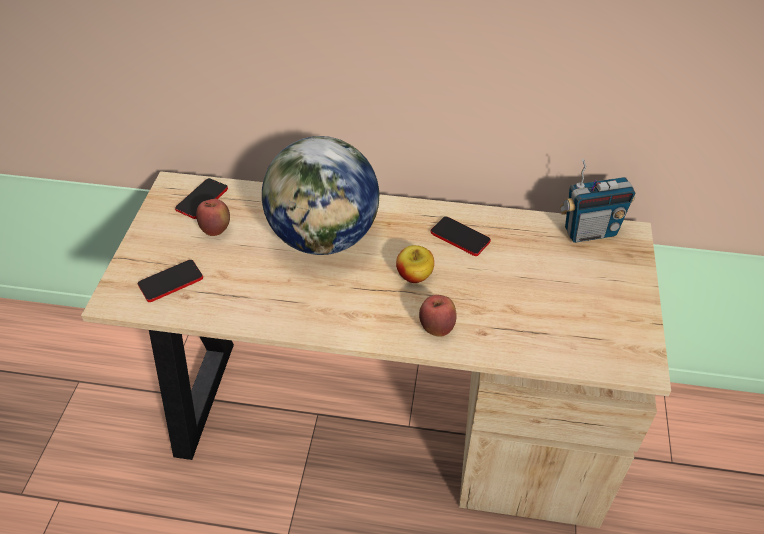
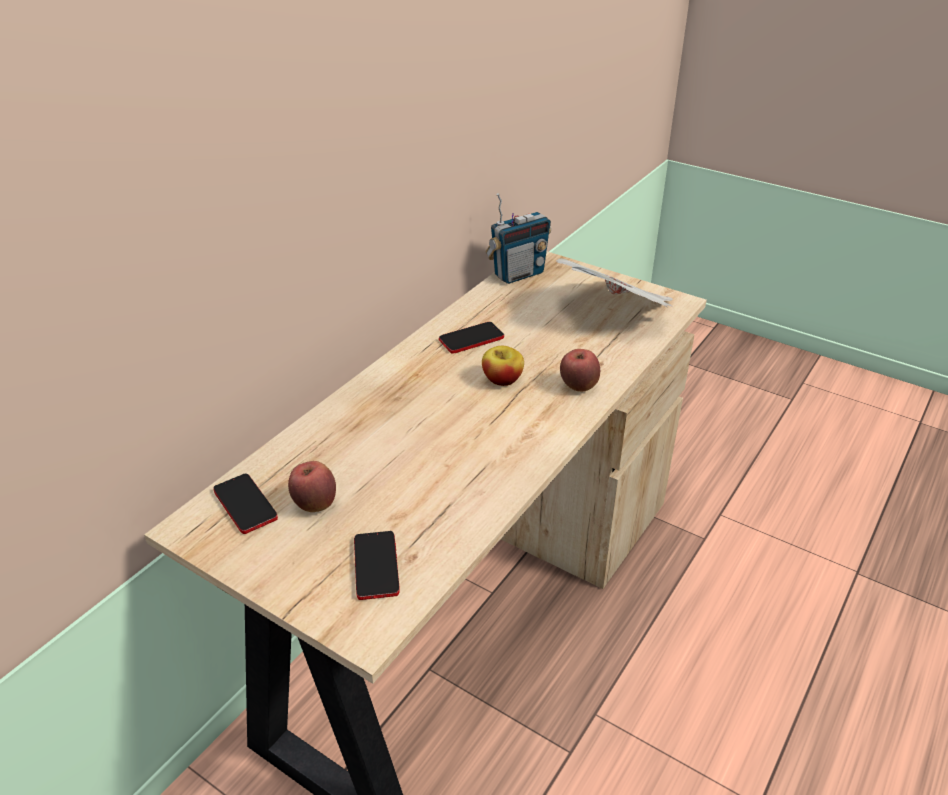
camera: 65 degrees left, 10 degrees down
(324, 238) = (402, 422): globe -> none
(581, 322) = (617, 312): none -> newspaper
(589, 232) = (518, 274): radio -> radio turned 45 degrees clockwise

